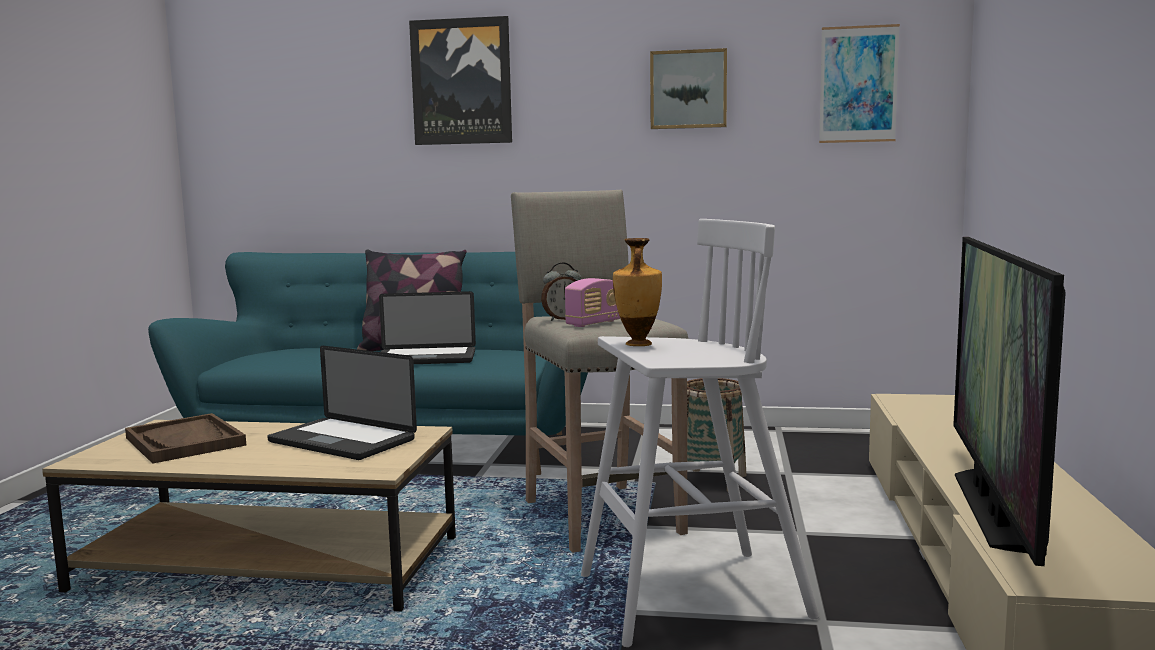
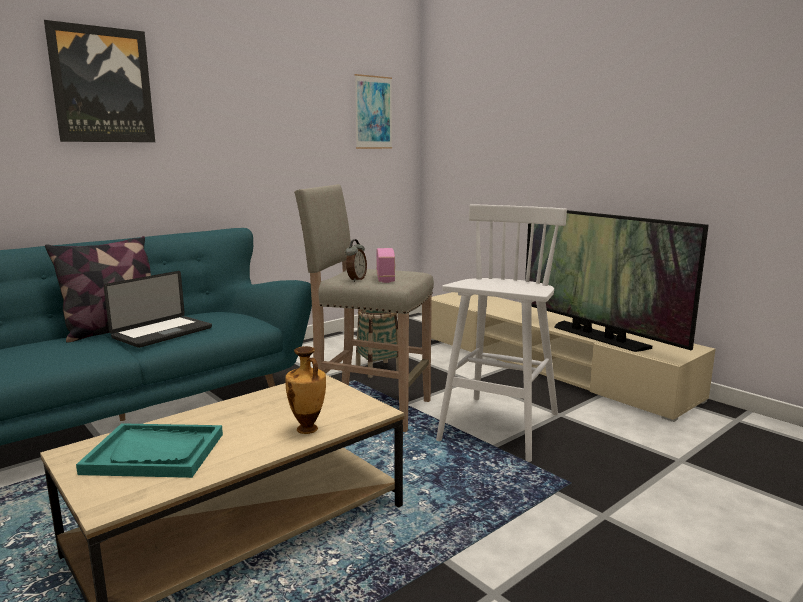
camera: 50 degrees left, 5 degrees up
(185, 441) = (155, 453): brown tray -> turquoise tray
(342, 441) = (285, 405): laptop -> none
(637, 344) = (483, 285): vase -> vase (307, 430)
(688, 89) = (281, 108): picture -> none

